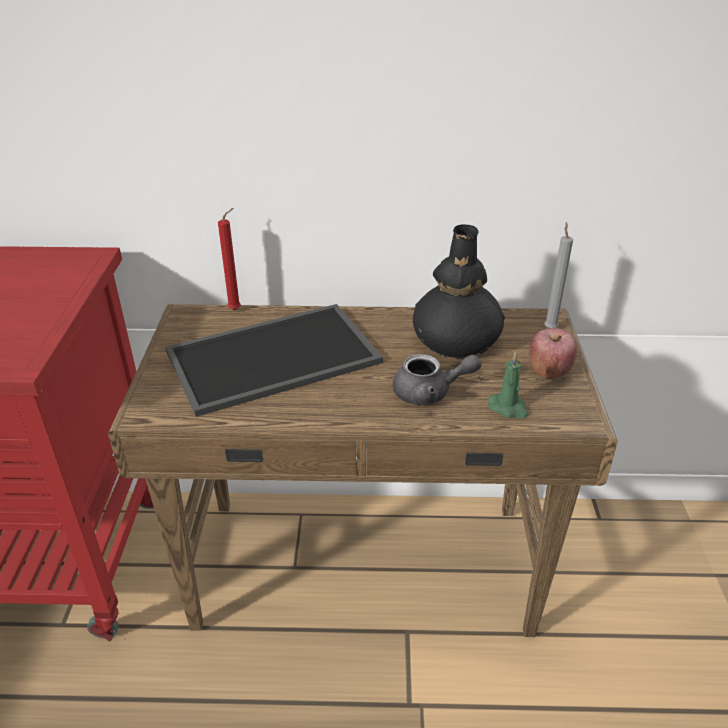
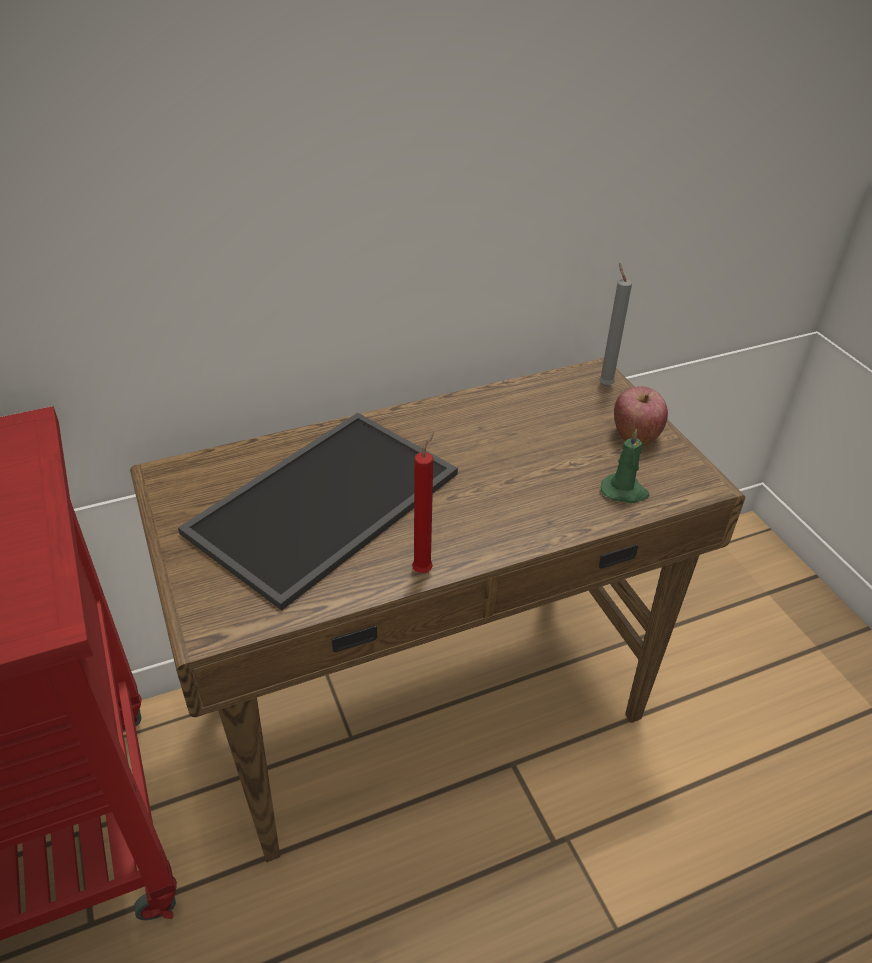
camera: 25 degrees left, 5 degrees up
(236, 309) = (232, 450): red candle -> red candle (424, 569)
(430, 393) = (533, 497): grey teapot -> none
(455, 341) = (519, 425): black vase -> none

